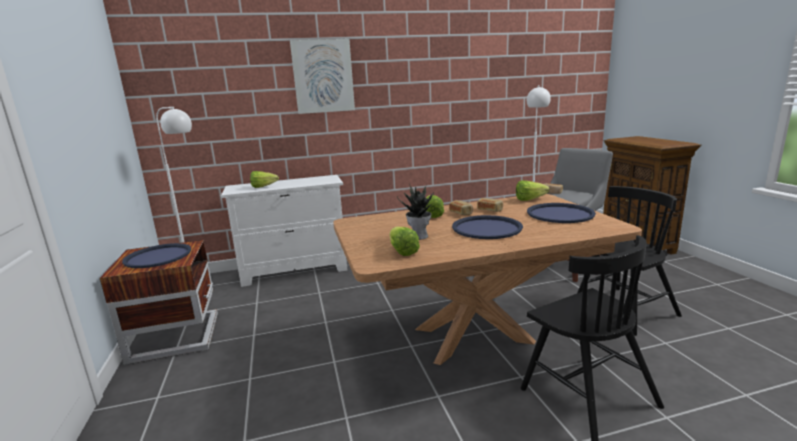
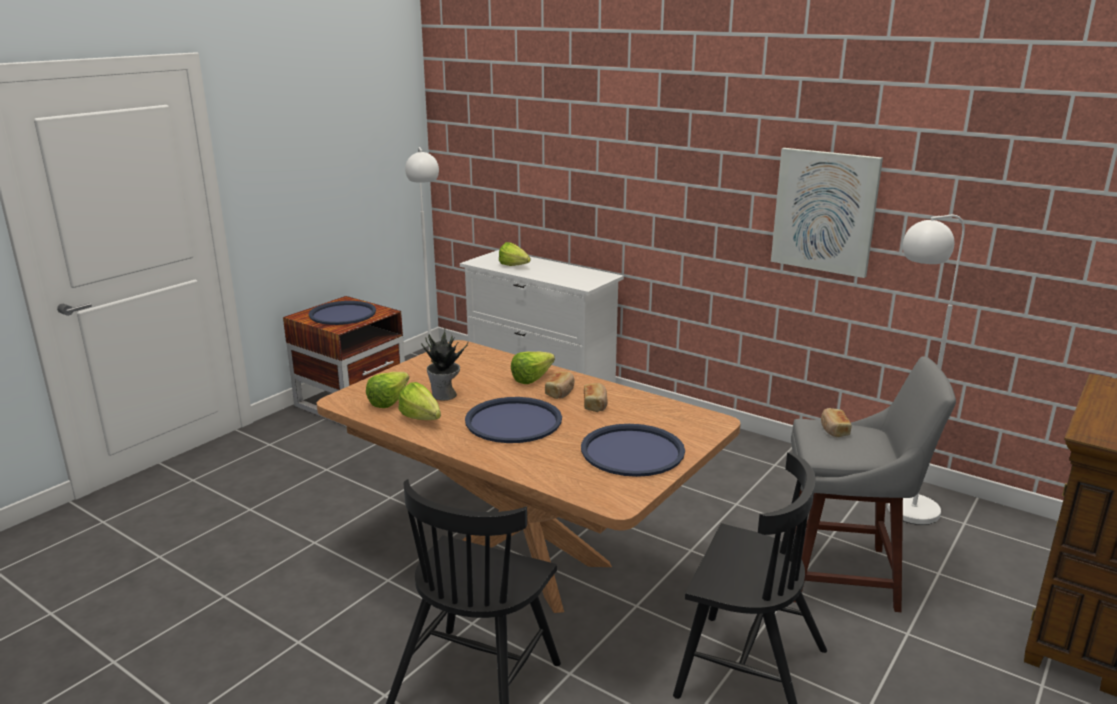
camera: 50 degrees right, 5 degrees up
(323, 76) = (626, 127): picture -> picture (825, 211)
(532, 200) = (685, 419): lettuce -> lettuce (423, 421)

